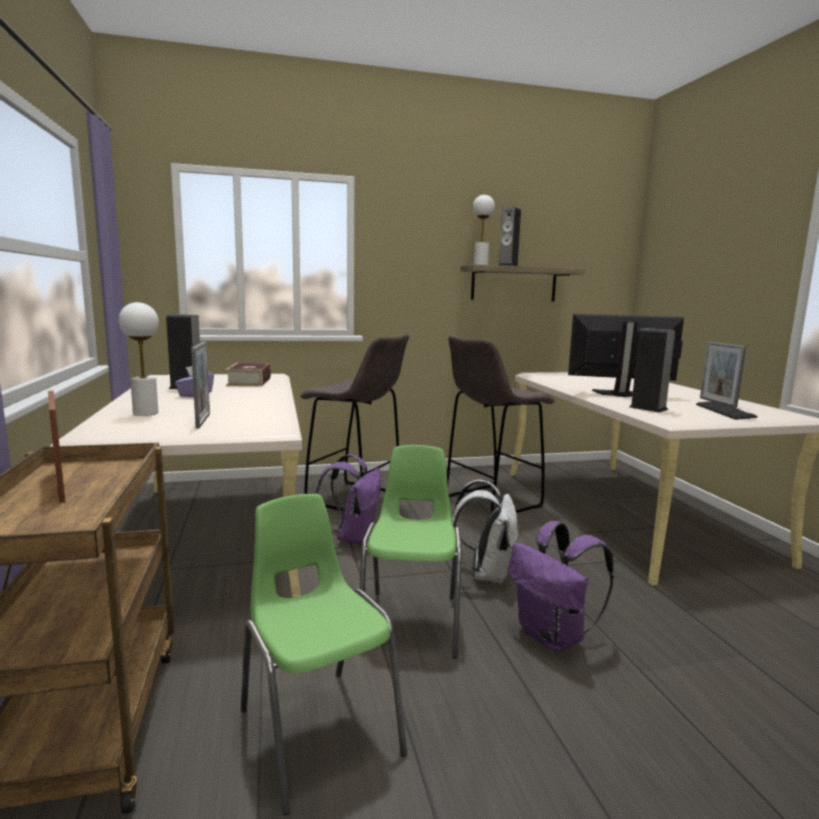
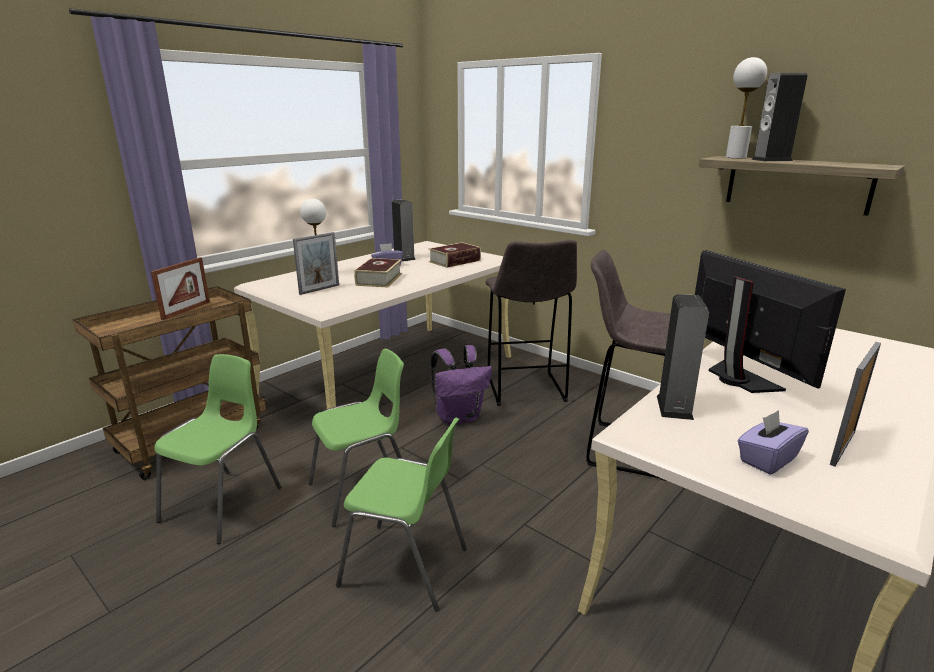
camera: 55 degrees right, 10 degrees up
(234, 403) = (379, 279): none -> book
(486, 574) = (474, 497): white backpack -> none
(553, 636) = (405, 567): purple backpack -> green chair
(724, 412) = (767, 459): keyboard -> purple tissue box

